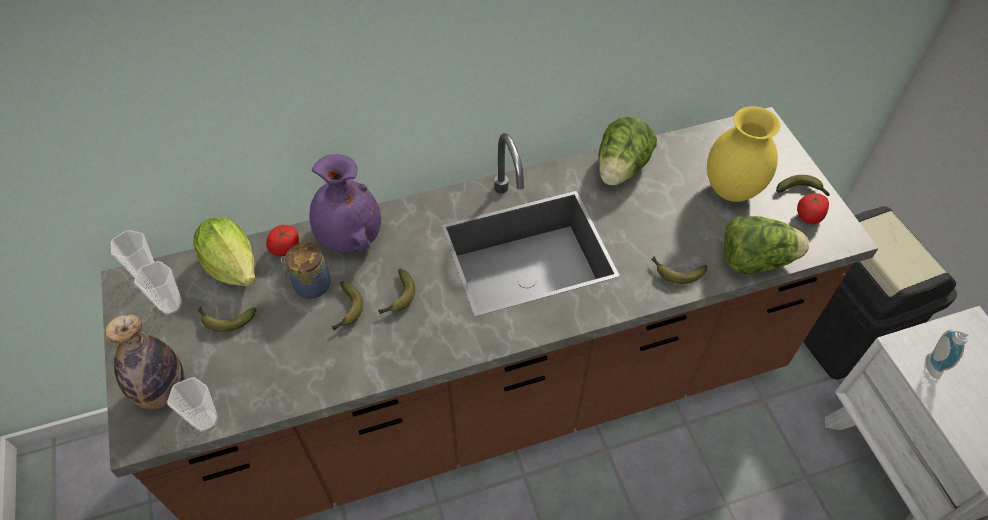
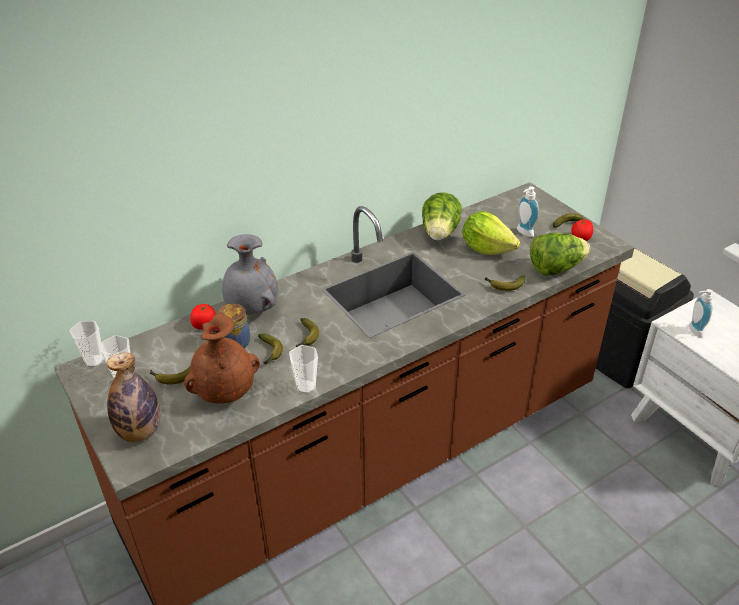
camera: 15 degrees left, 15 degrees down
(205, 420) = (183, 442): cup -> cup (306, 387)
(233, 266) = (165, 343): lettuce -> lettuce (486, 248)
(276, 356) = (225, 391): none -> brown vase
(348, 237) = (251, 308): purple vase -> grey vase
(732, 191) = (523, 233): yellow vase -> soap dispenser

